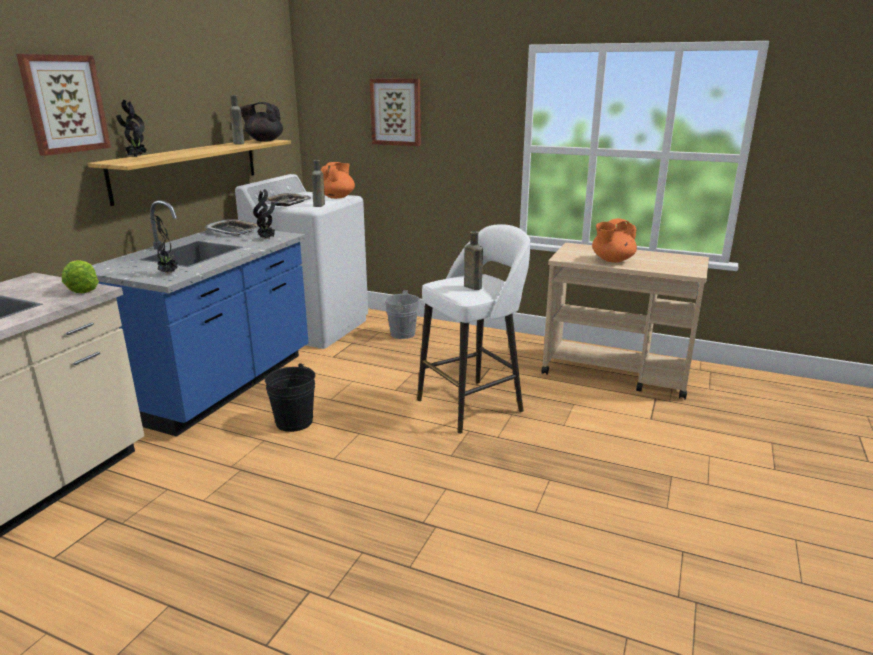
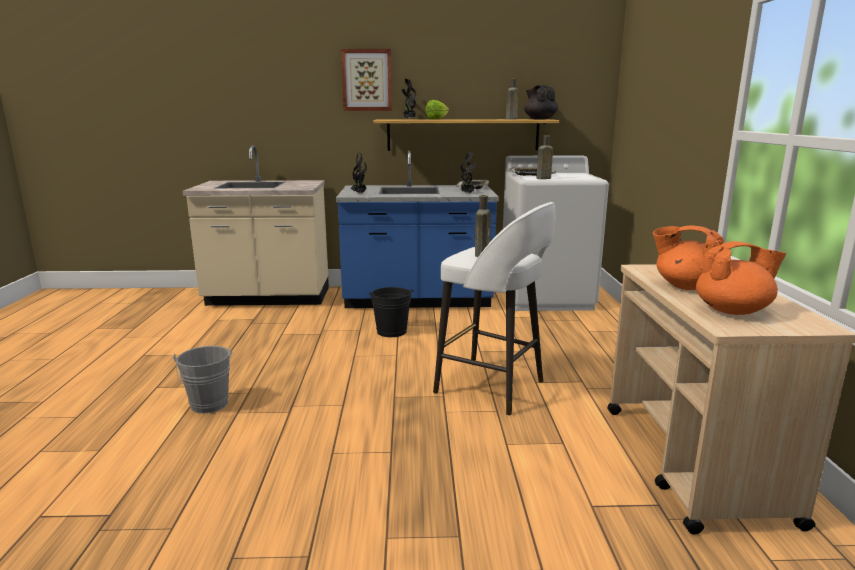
camera: 65 degrees right, 5 degrees down
(84, 287) = (305, 187): lettuce -> lettuce (439, 119)
(337, 197) = (583, 177): orange teapot -> orange teapot (733, 311)
(396, 112) = (660, 94): picture -> none
(405, 334) = (593, 330): grey bucket -> grey bucket (209, 406)

